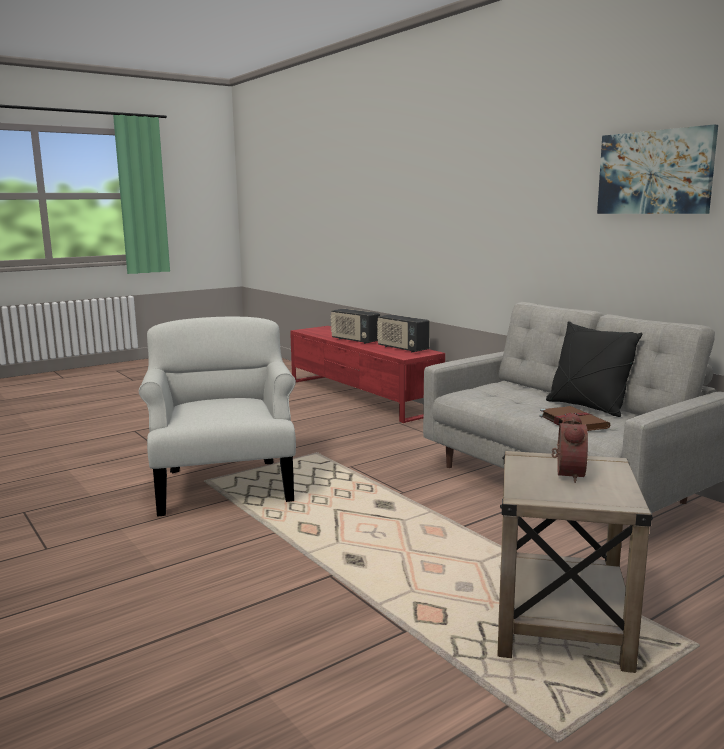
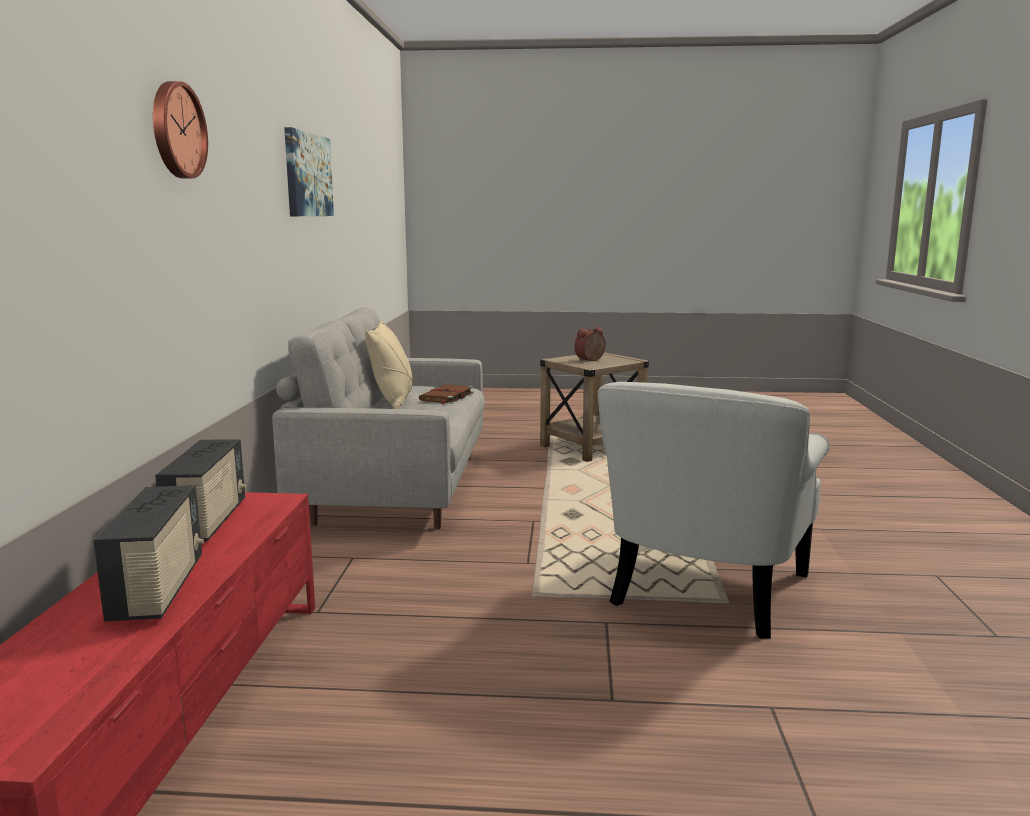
camera: 140 degrees left, 0 degrees up
(464, 168) = (176, 130): none -> wall clock
(587, 407) = (393, 401): black pillow -> beige pillow

